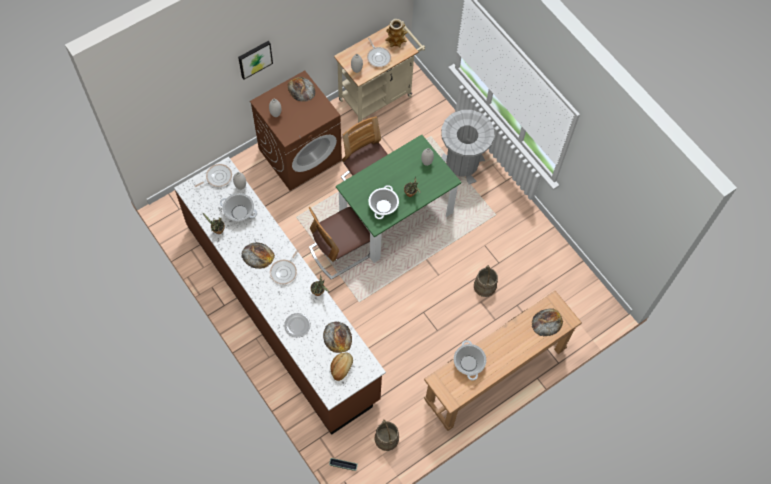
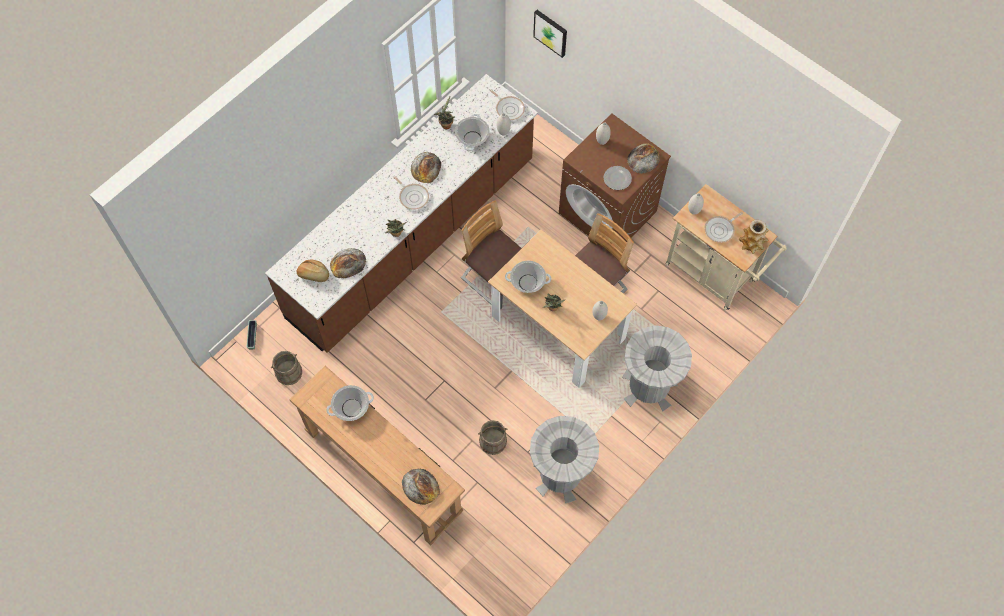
camera: 80 degrees right, 0 degrees up
(254, 59) = (634, 81): picture -> picture (551, 32)
(284, 271) = (413, 196): frying pan -> frying pan turned 150 degrees counterclockwise
(297, 326) = (353, 222): plate -> plate (617, 178)
(396, 216) = (558, 327): green dining table -> beige dining table
(521, 243) = (560, 474): none -> grey trash can

